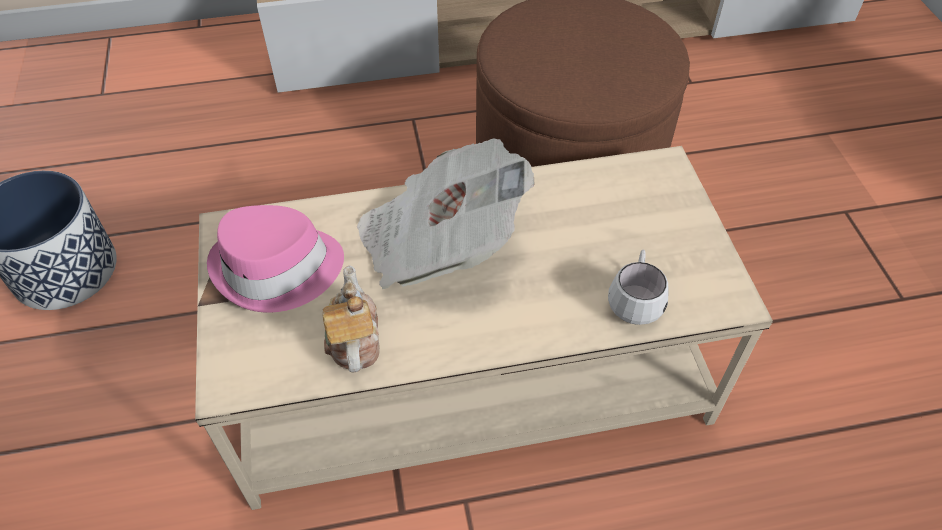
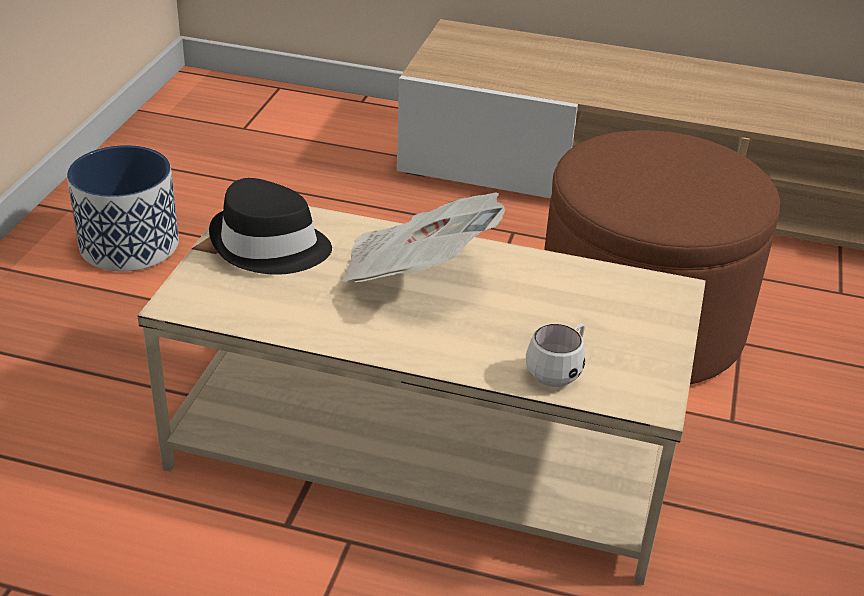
camera: 25 degrees right, 15 degrees down
(278, 269) = (269, 247): pink hat -> black hat
(353, 340) = (293, 310): teapot -> none

